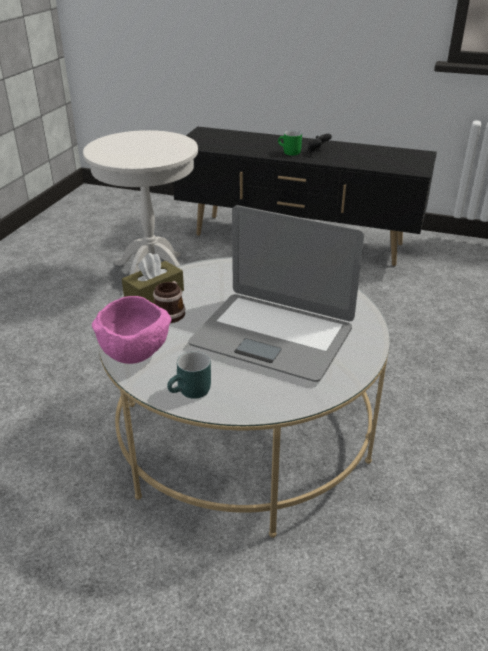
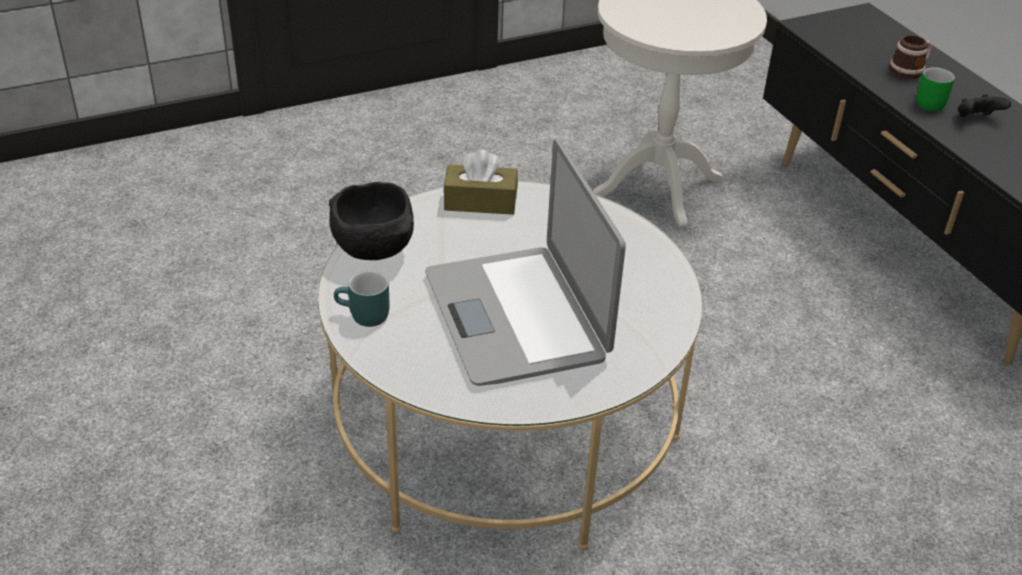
camera: 45 degrees right, 5 degrees up
(136, 353) = (376, 250): pink bowl -> black bowl
(171, 312) = (466, 230): mug -> mug (909, 70)

